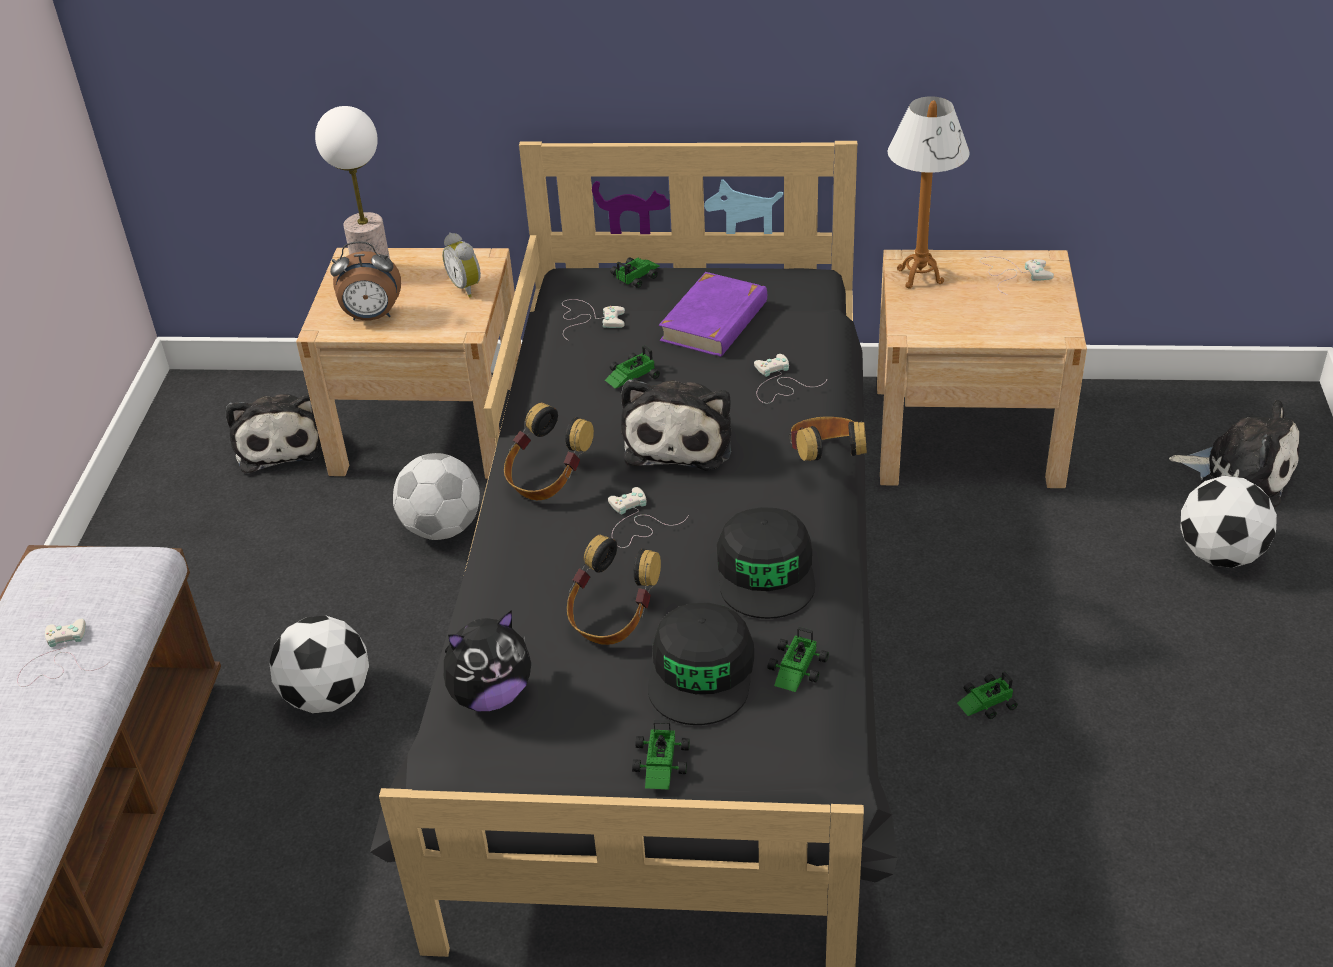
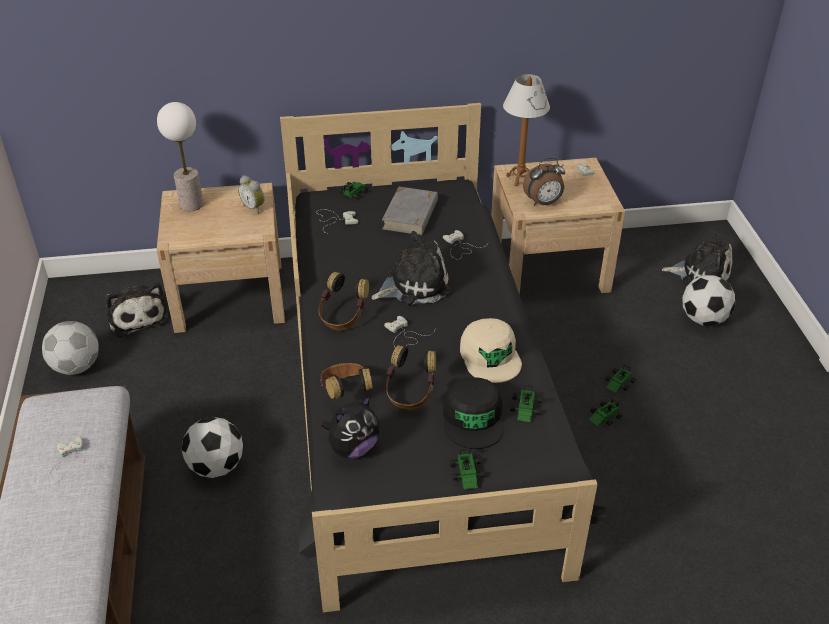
camera: 15 degrees left, 0 degrees up
(372, 317) = (200, 231): alarm clock -> alarm clock (543, 203)
(443, 527) = (257, 356): football -> football (77, 366)
(630, 376) = (371, 251): toy car -> toy car (618, 383)
(680, 439) = (414, 285): plush toy -> plush toy turned 105 degrees counterclockwise
(715, 321) = (411, 215): purple book -> grey book
(766, 572) = (490, 356): black cap -> beige cap
(826, 460) = (502, 288): headphones -> headphones (346, 393)

